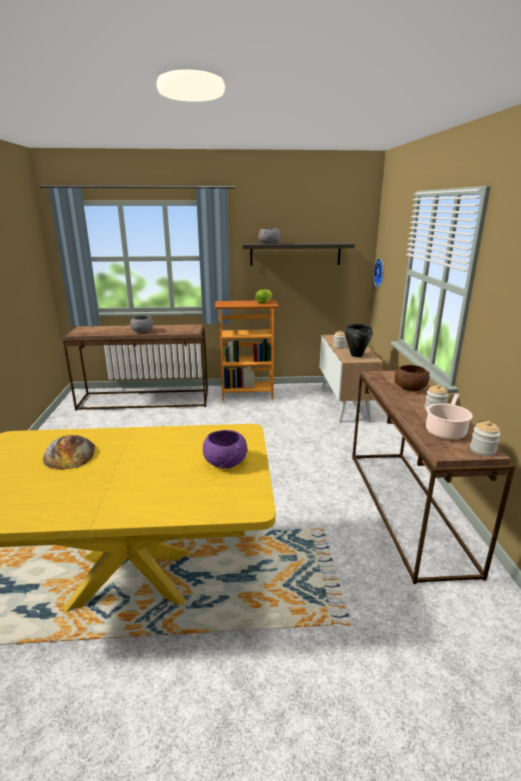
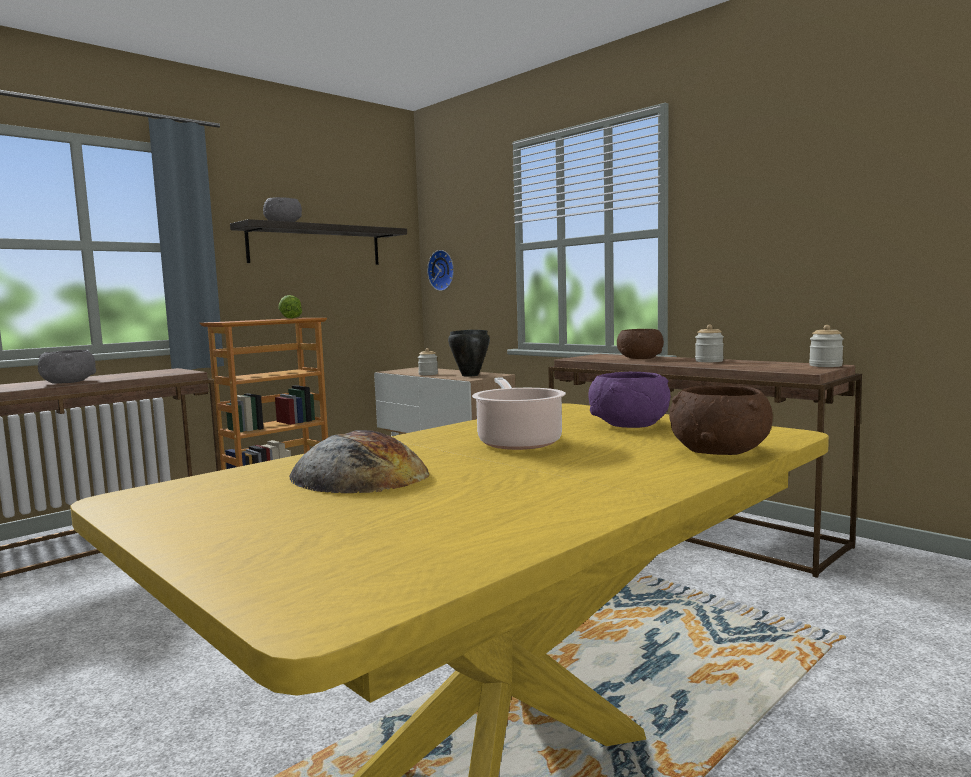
camera: 40 degrees left, 15 degrees down
(191, 505) = (719, 450): none -> brown bowl
(446, 431) = (763, 365): cooking pot -> cooking pot (518, 441)

